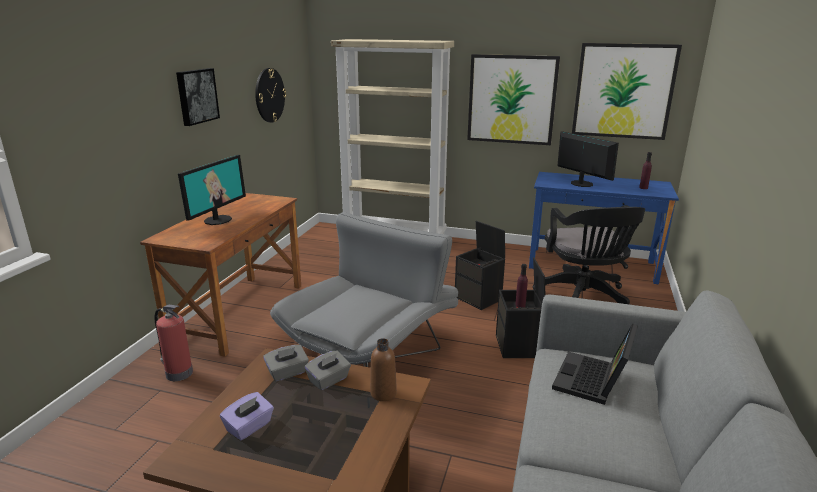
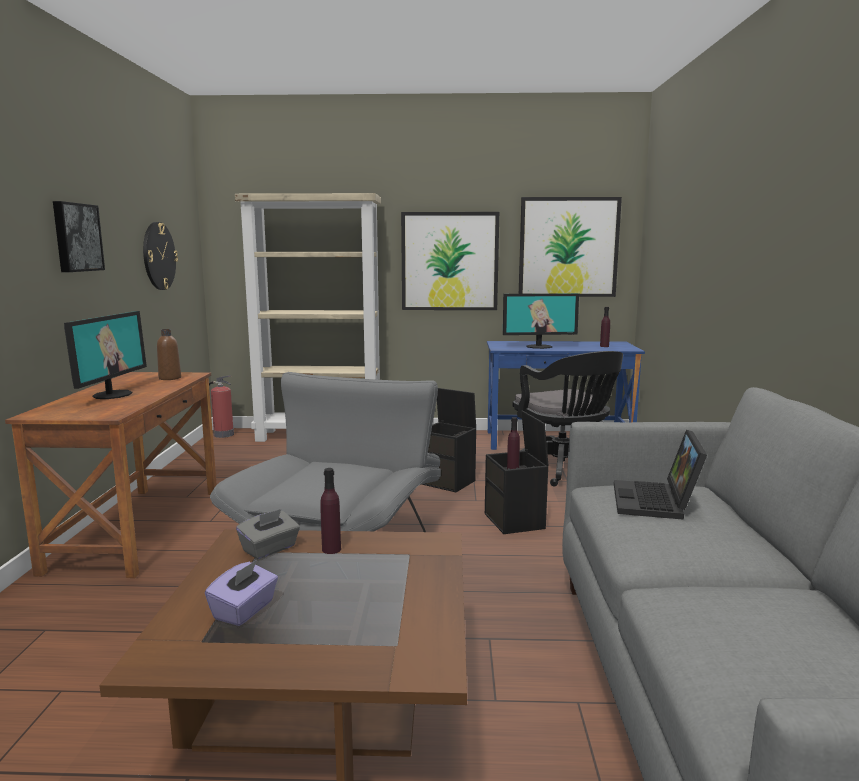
camera: 15 degrees left, 10 degrees down
(178, 373) = (68, 606): fire extinguisher -> fire extinguisher (222, 434)
(329, 380) = (331, 549): grey tissue box -> purple bottle
(383, 393) = (410, 553): brown bottle -> brown bottle (170, 378)
(581, 184) = (539, 346): monitor -> monitor turned 135 degrees clockwise

